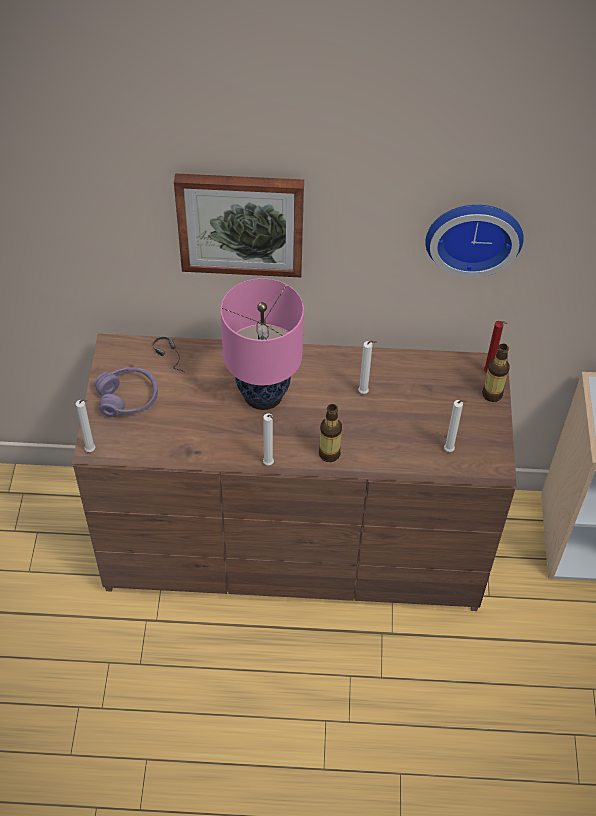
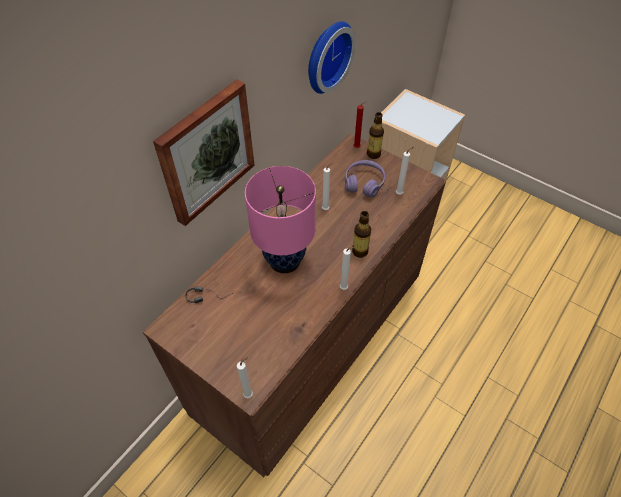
camera: 55 degrees left, 0 degrees up
(128, 398) = (221, 343): purple headphones -> purple headphones (364, 183)

